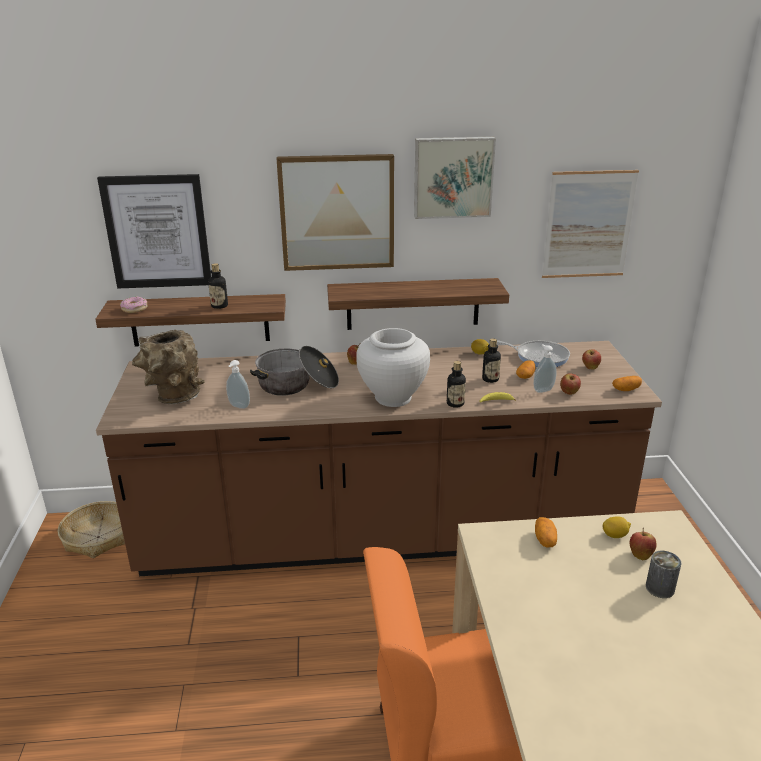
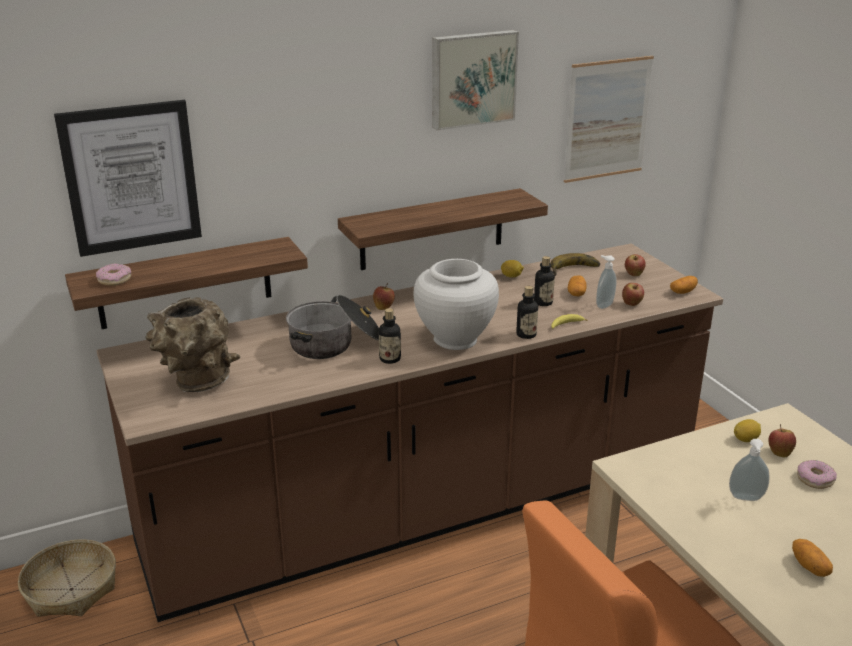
camera: 20 degrees left, 0 degrees up
(219, 306) = (222, 261): bottle -> bottle (390, 359)
(238, 406) = (285, 380): soap dispenser -> soap dispenser (746, 499)
(337, 212) = (348, 131): picture -> none
(539, 357) = (575, 271): frying pan -> banana
(545, 540) = (686, 458): potato -> potato (810, 566)
(660, 588) = (815, 479): can -> donut

